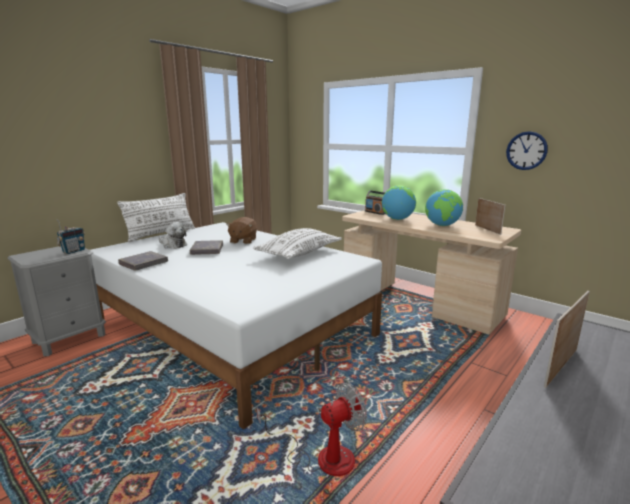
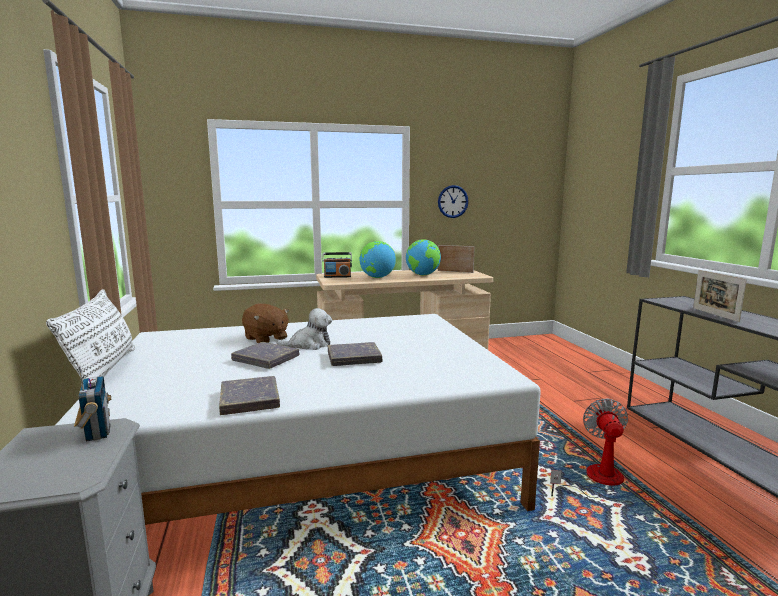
camera: 55 degrees left, 5 degrees down
(173, 245) = (193, 372): plush toy -> plush toy (309, 345)
(231, 265) = (354, 358): none -> grey book
(299, 253) = (368, 329): white pillow -> none

